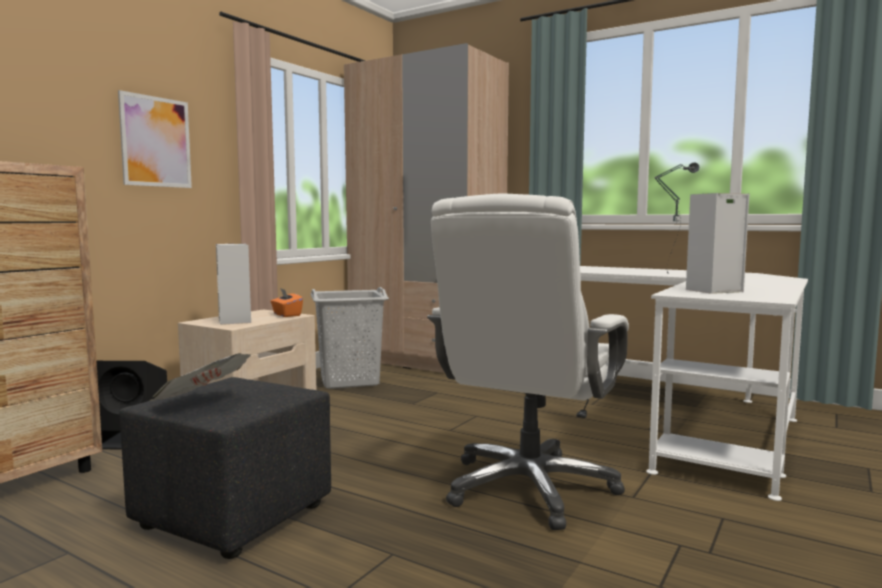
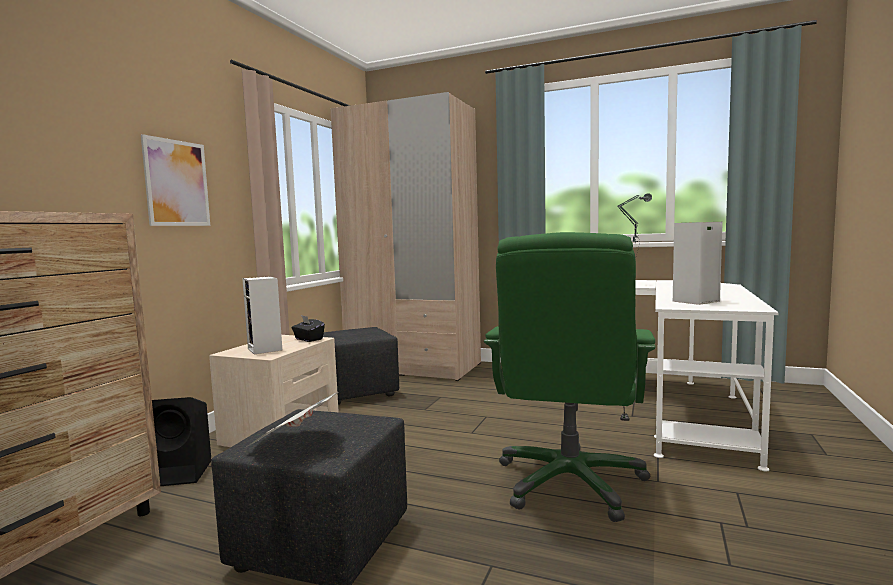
camera: 10 degrees left, 0 degrees up
(286, 315) = (308, 339): orange tissue box -> black tissue box
(350, 381) = (357, 392): grey laundry basket -> black ottoman
(529, 488) = (570, 482): white office chair -> green office chair

